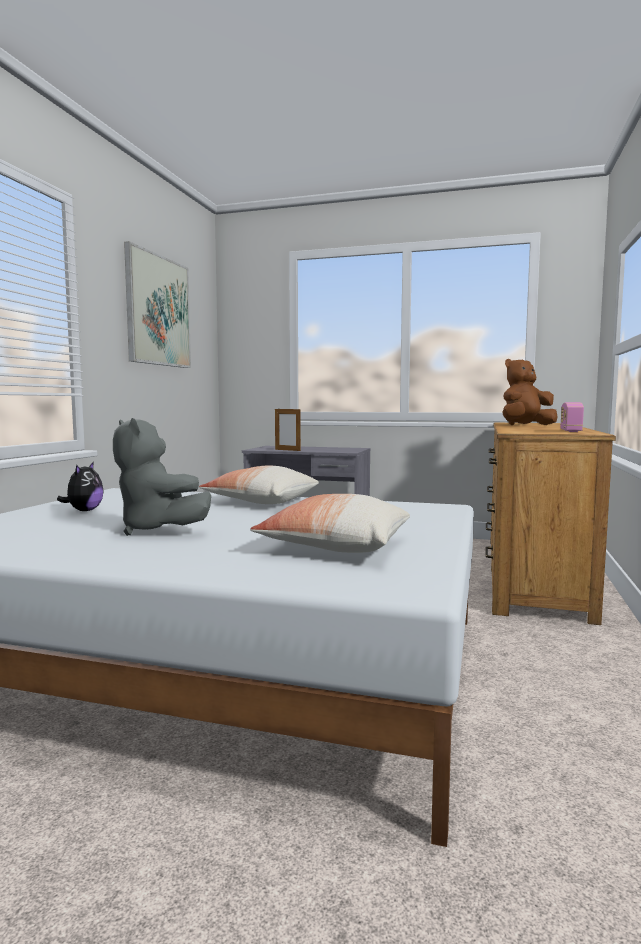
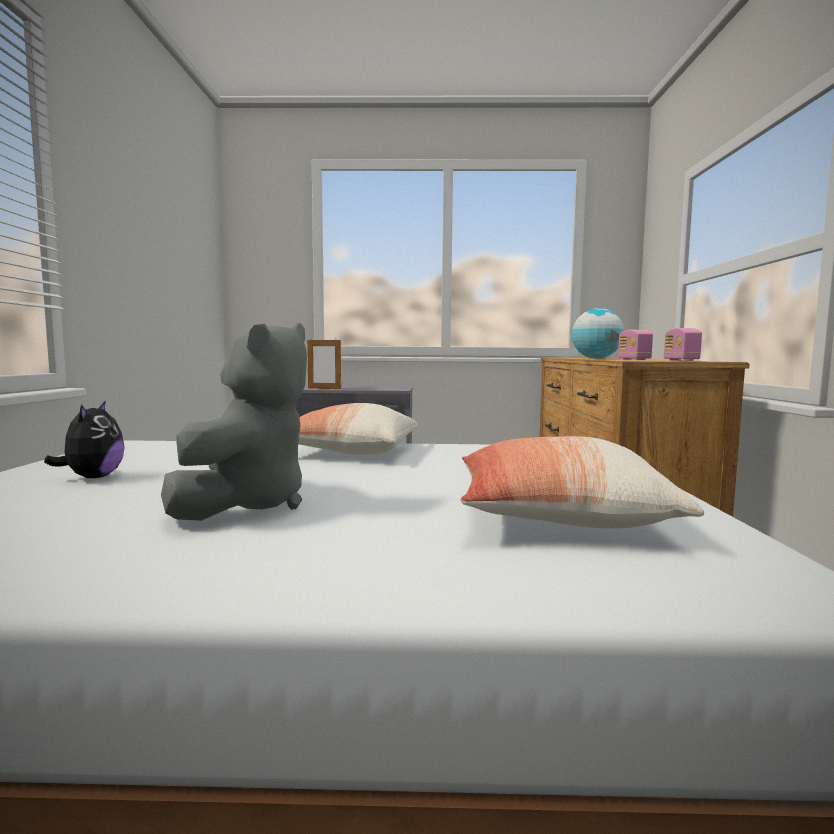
camera: 15 degrees left, 0 degrees up
(157, 530) = (246, 505): grey plush toy -> grey plush toy turned 105 degrees counterclockwise
(158, 311) = (157, 210): picture -> none
(525, 425) = (596, 358): brown plush toy -> globe
(537, 429) = (633, 359): none -> radio

